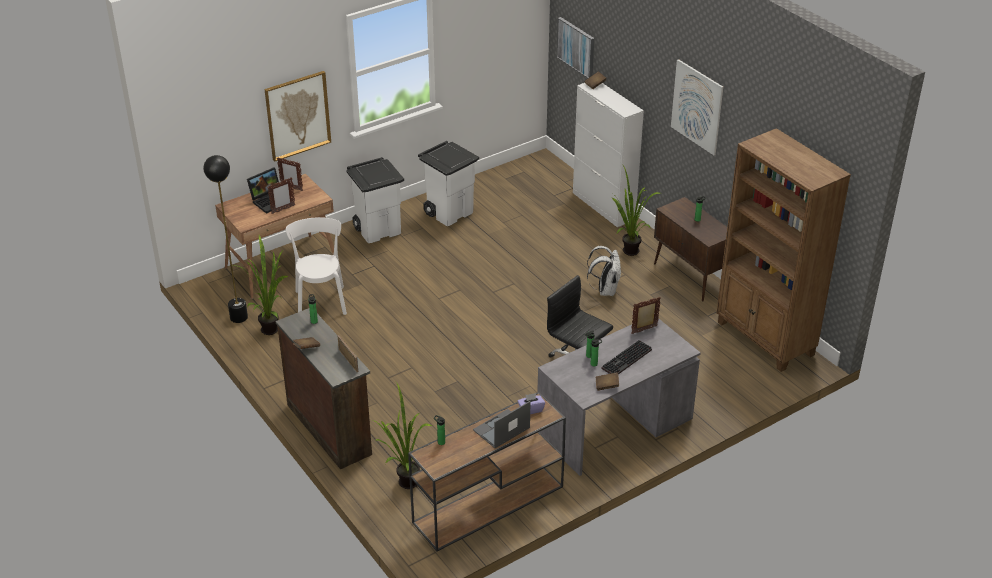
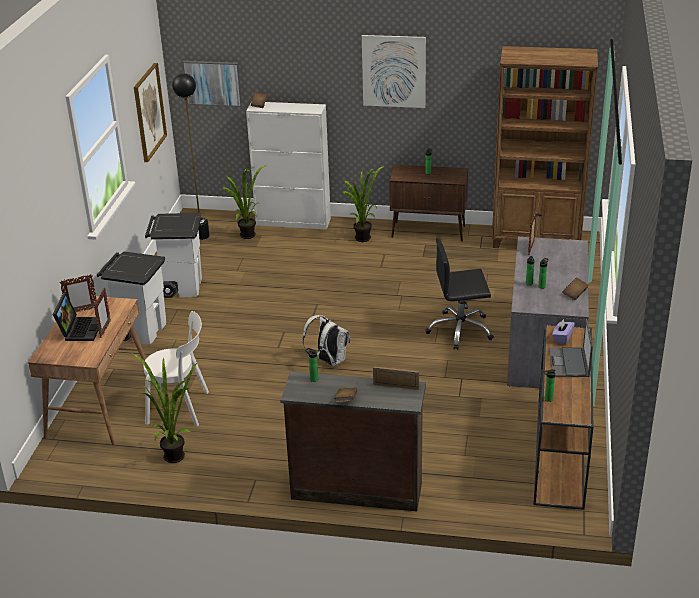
camera: 45 degrees left, 5 degrees down
(239, 317) = (127, 466): black floor lamp -> black floor lamp (201, 236)
(297, 115) = (57, 227): picture -> picture (149, 112)
(320, 300) = (181, 407): white chair -> white chair turned 150 degrees clockwise
(404, 485) = (482, 485): potted plant -> potted plant (247, 237)
(605, 290) = (388, 271): white backpack -> white backpack (329, 361)
(627, 360) = (556, 272): keyboard -> none

